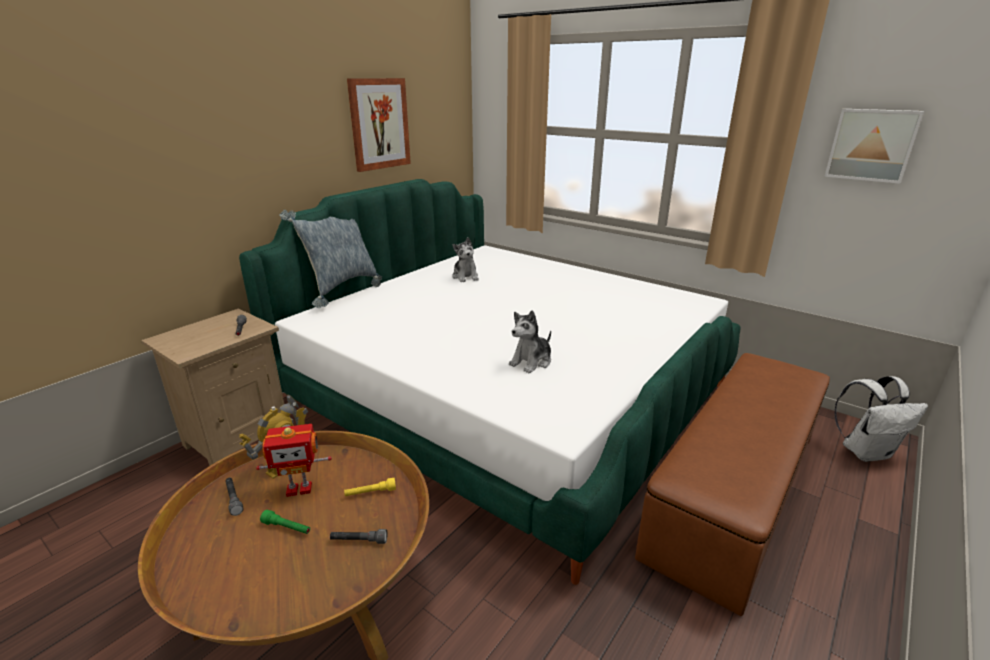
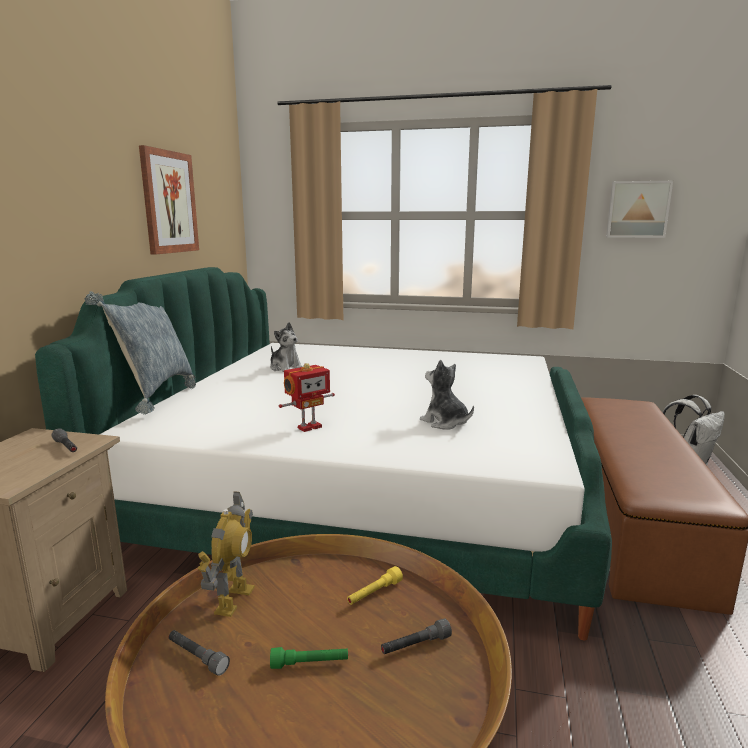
camera: 25 degrees left, 10 degrees down
(299, 488) = (279, 616): toy robot -> toy robot (308, 427)
(531, 362) = (445, 422): plush toy -> plush toy turned 120 degrees clockwise

